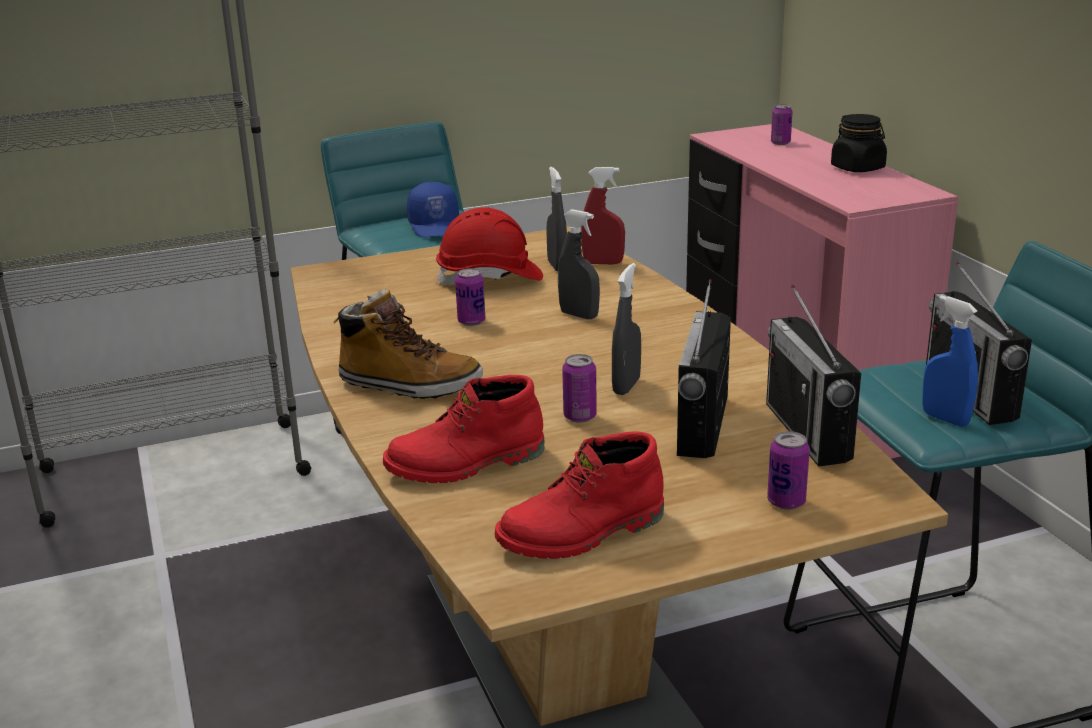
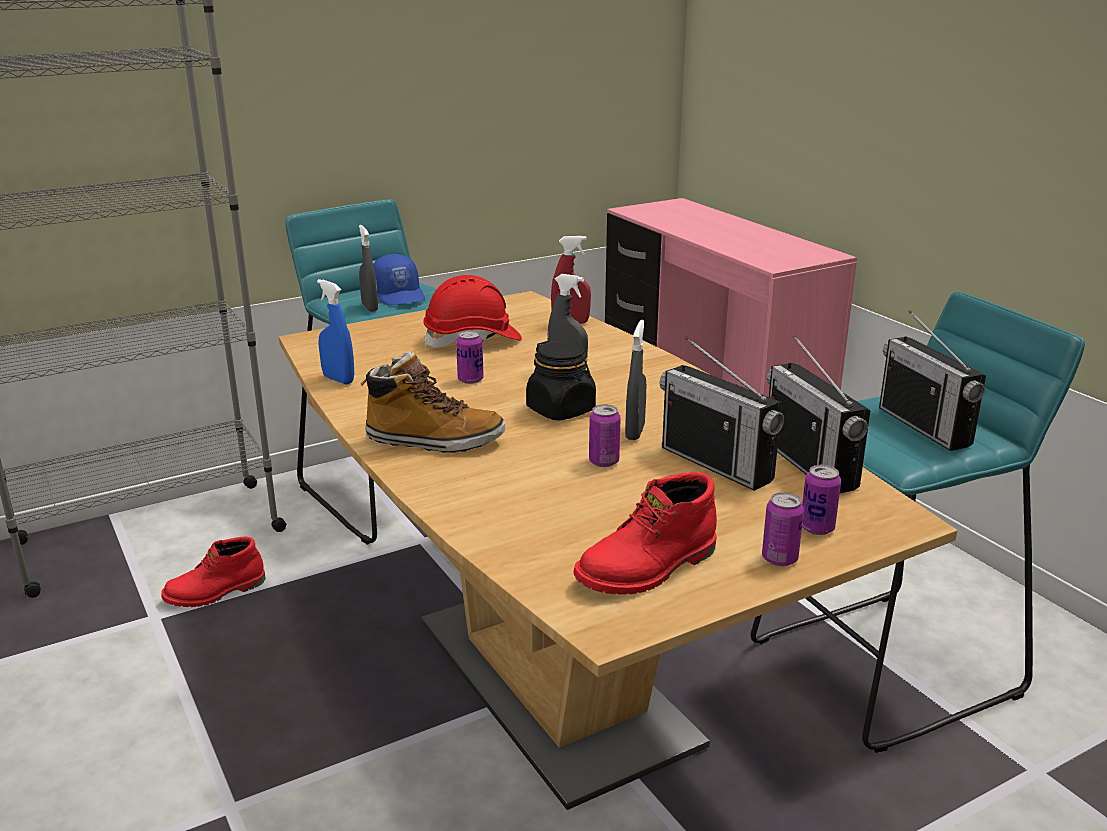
camera: 10 degrees left, 0 degrees up
(466, 464) = (516, 511): red boot -> red boot (215, 593)
(557, 266) = (530, 327): grey spray bottle -> grey spray bottle (369, 307)
(702, 425) = (716, 464): radio -> radio turned 45 degrees counterclockwise
(780, 143) = (689, 215): can -> can (779, 559)
(858, 168) = (764, 235): black jar -> black jar (561, 410)
(945, 419) = (911, 447): blue spray bottle -> blue spray bottle (338, 379)

